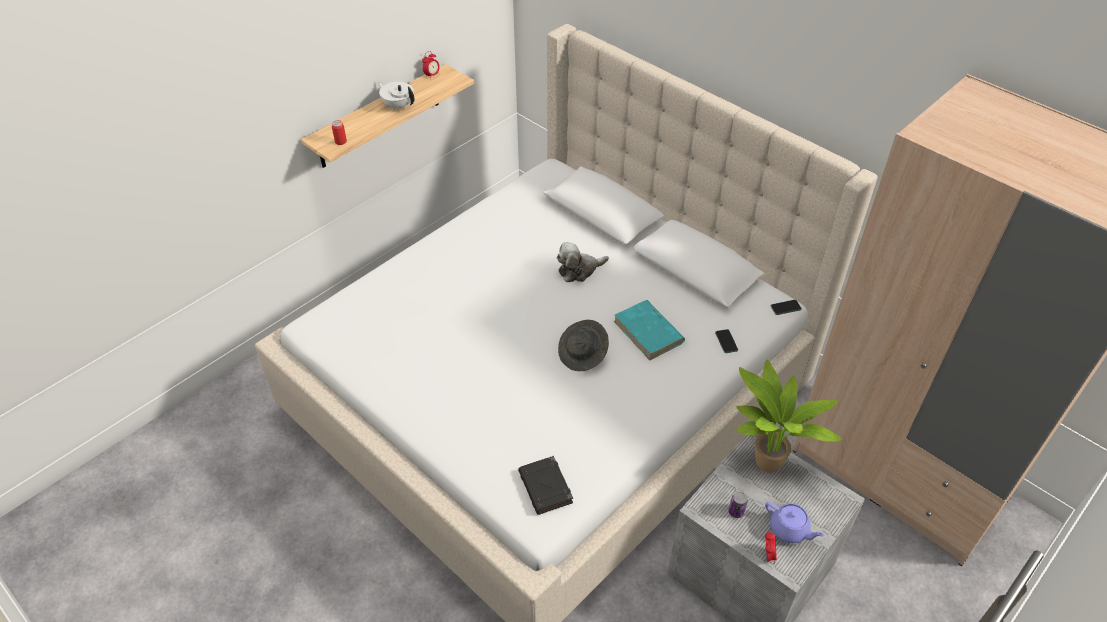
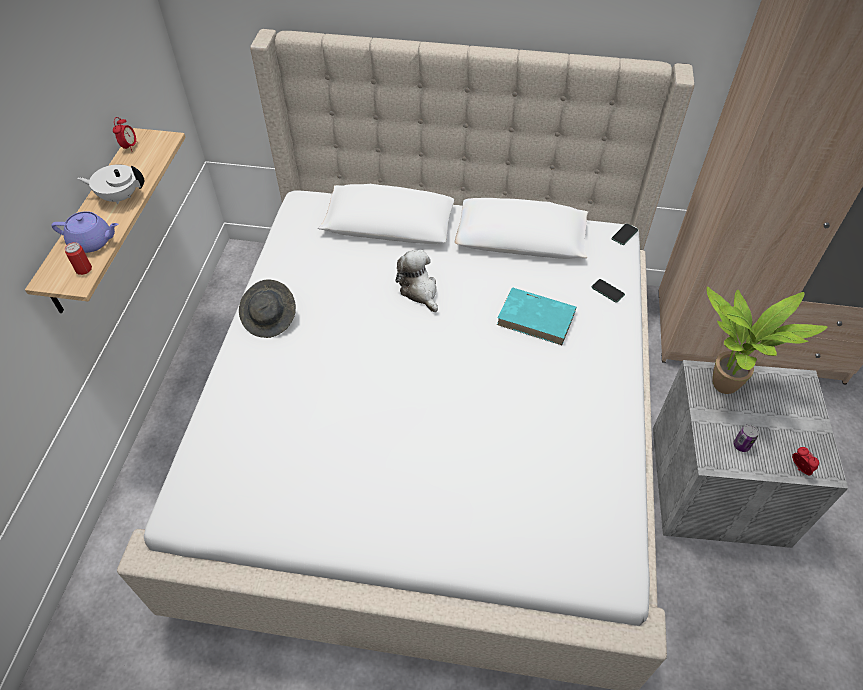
camera: 35 degrees left, 5 degrees up
(546, 488) = (589, 533): black book -> none
(579, 270) = (419, 290): plush toy -> plush toy turned 120 degrees clockwise
(583, 354) = (499, 373): grey hat -> grey hat (270, 318)
(789, 530) = (792, 434): purple teapot -> purple teapot (92, 242)

